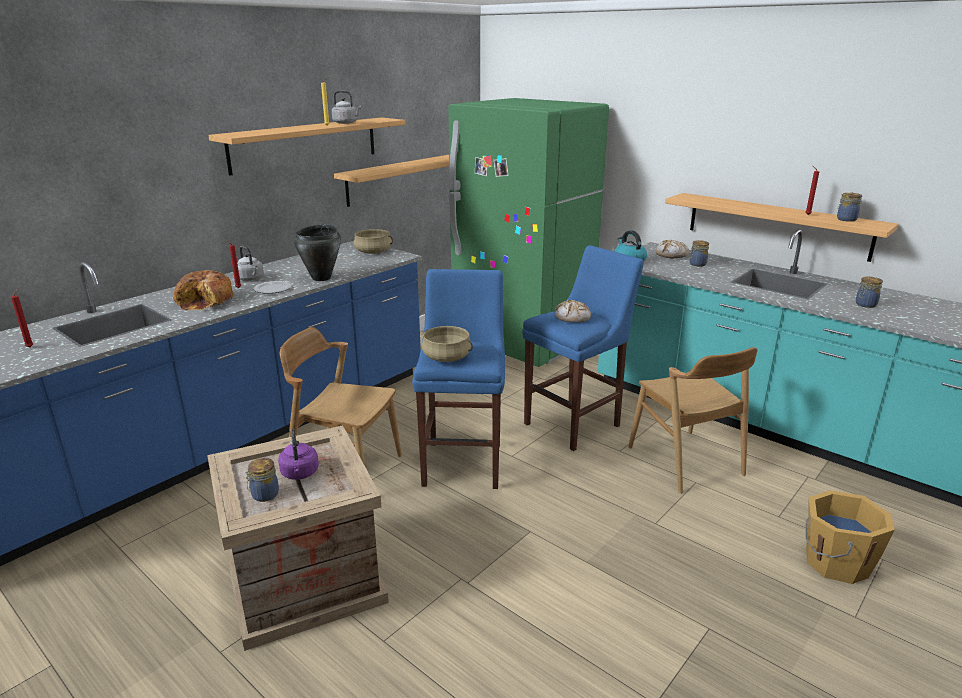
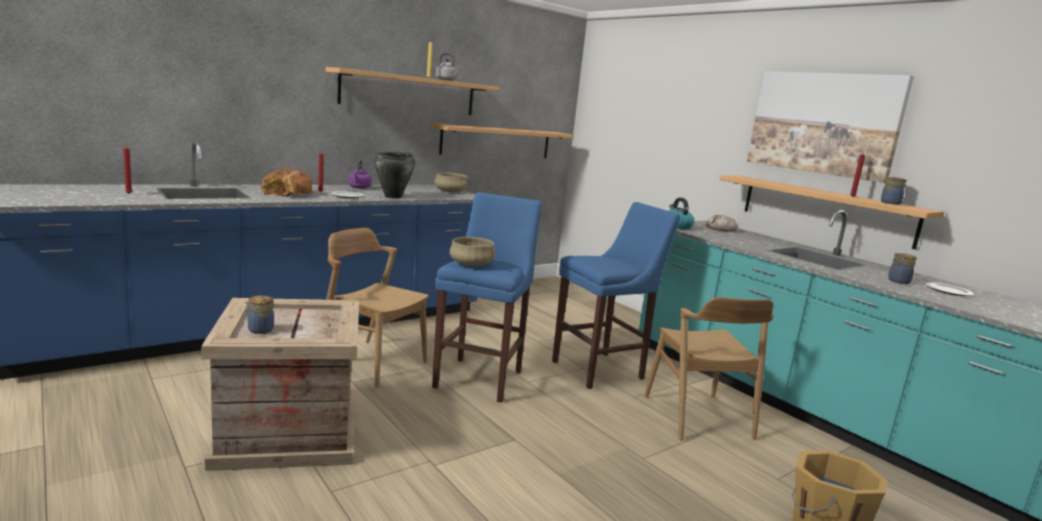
camera: 10 degrees right, 10 degrees down
(251, 279) = (335, 189): grey kettle -> none
(300, 474) = (300, 323): purple kettle -> purple kettle (359, 188)
(522, 342) = (580, 305): green fridge -> none
(572, 317) = (606, 260): bread -> none
(697, 264) = (741, 237): jar -> none
(770, 135) = (823, 123): none -> picture
(912, 309) = (948, 291): none -> plate

